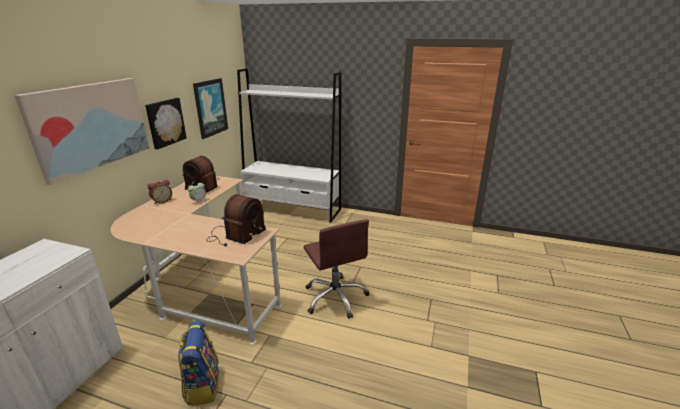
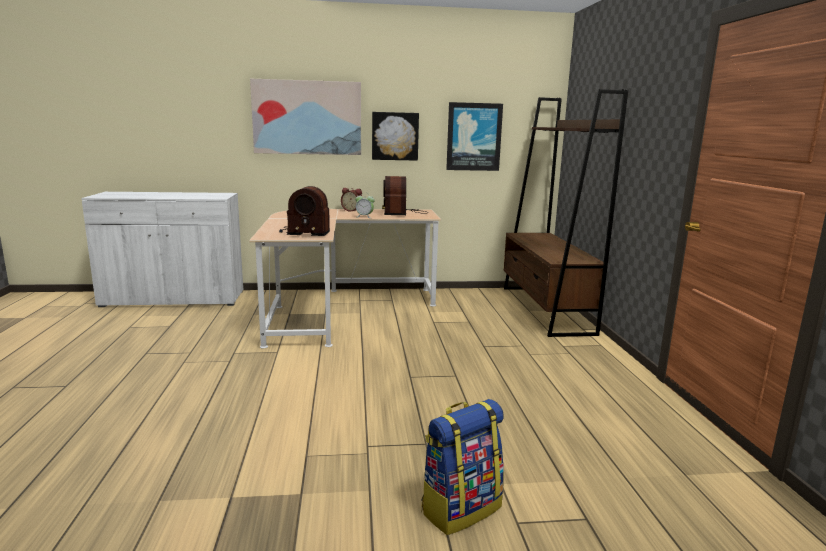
camera: 65 degrees right, 10 degrees down
(202, 385) = (199, 341): backpack -> backpack (460, 508)
(293, 209) = (545, 309): white bookcase -> brown bookcase
(335, 297) = (368, 372): brown office chair -> none

